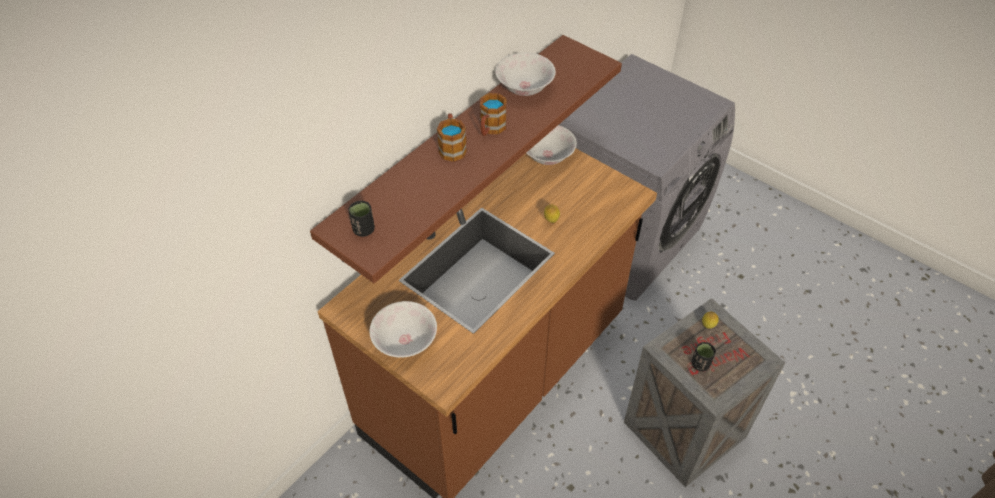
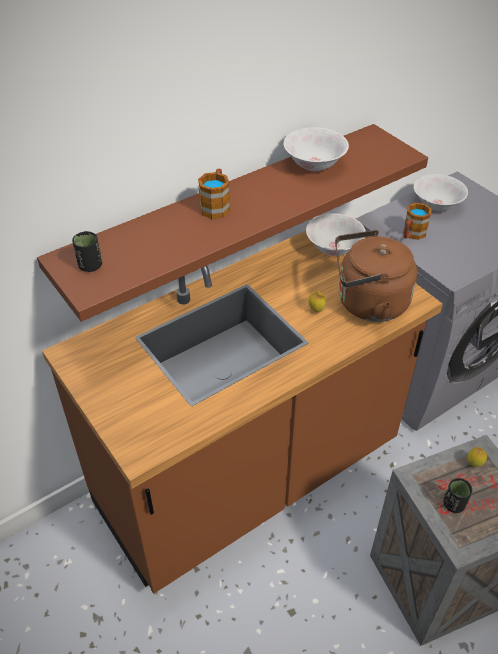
camera: 15 degrees right, 5 degrees down
(405, 342) = (116, 399): white bowl -> white bowl (437, 205)
(490, 129) = (263, 195): mug -> mug (412, 234)
(593, 205) = (367, 303): none -> brown kettle

